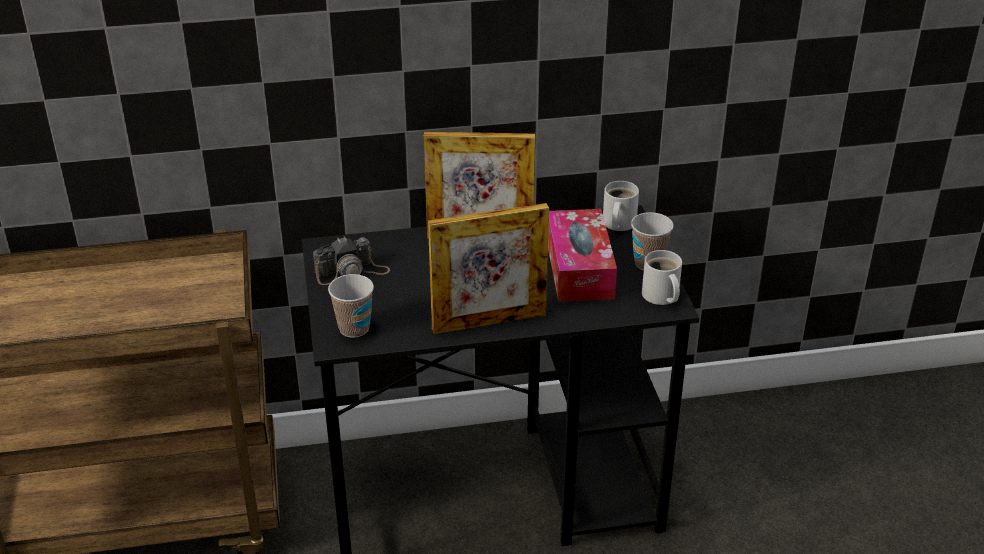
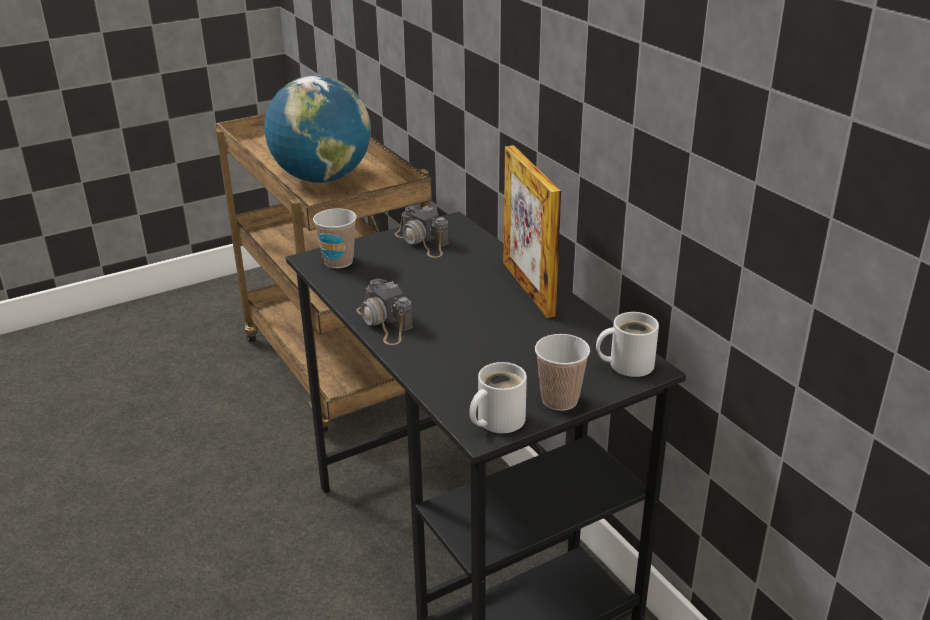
camera: 70 degrees right, 5 degrees down
(134, 309) = (322, 179): none -> globe
(489, 321) = (384, 322): picture frame -> camera
(579, 268) = (514, 356): tissue box -> none

